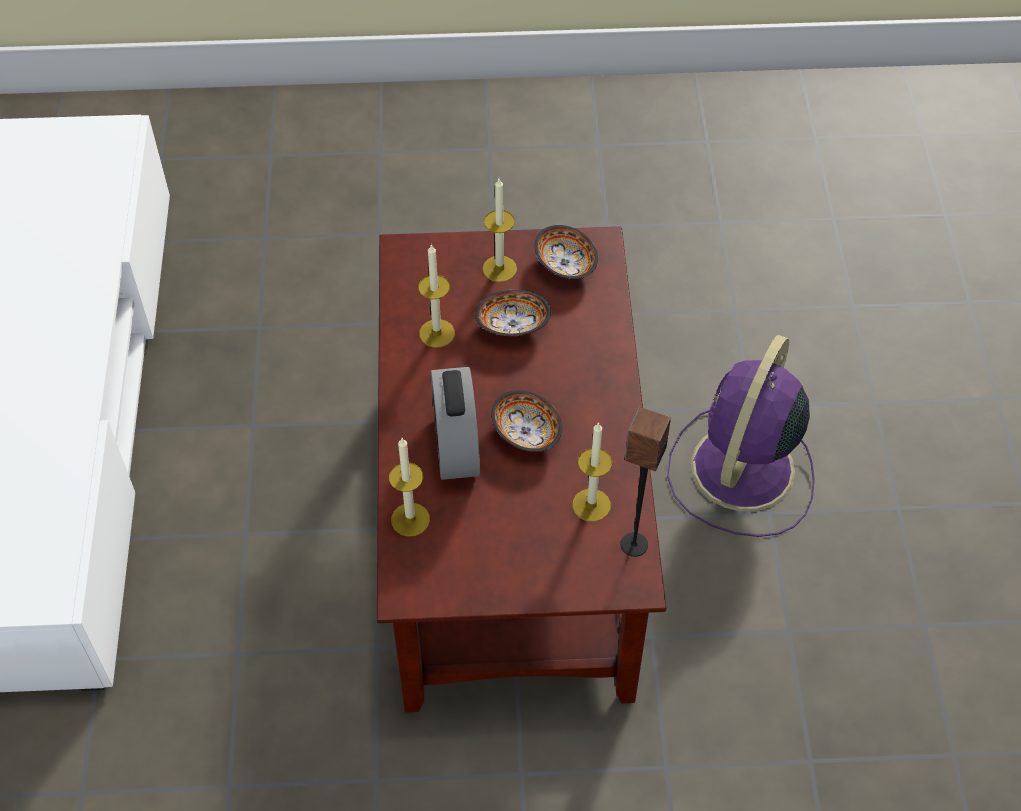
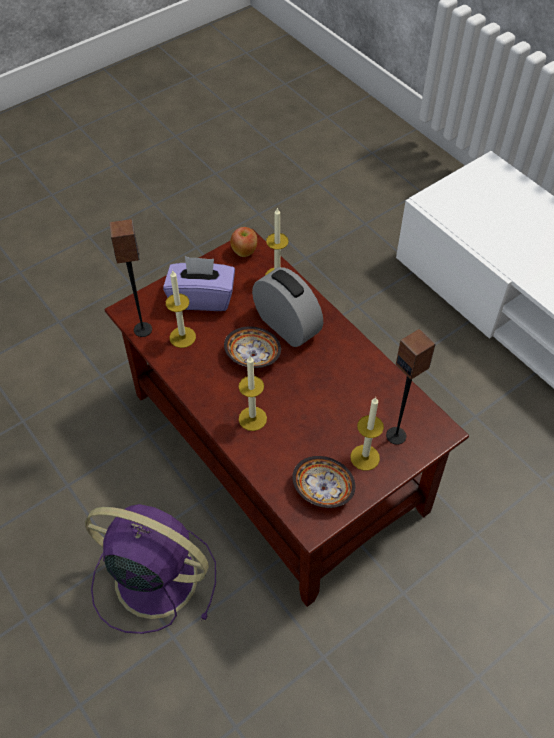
camera: 145 degrees right, 0 degrees up
(419, 584) = (244, 251): none -> apple
(437, 333) = (362, 386): candle -> candle (252, 418)
(449, 270) = (396, 435): none -> speaker
(512, 325) = (319, 420): bowl -> none
(528, 546) = (202, 297): none -> purple tissue box
(740, 472) = (152, 576): purple fan -> purple fan turned 60 degrees counterclockwise

